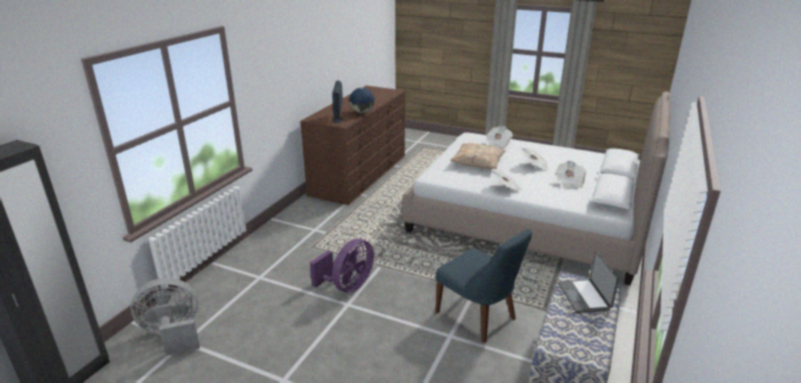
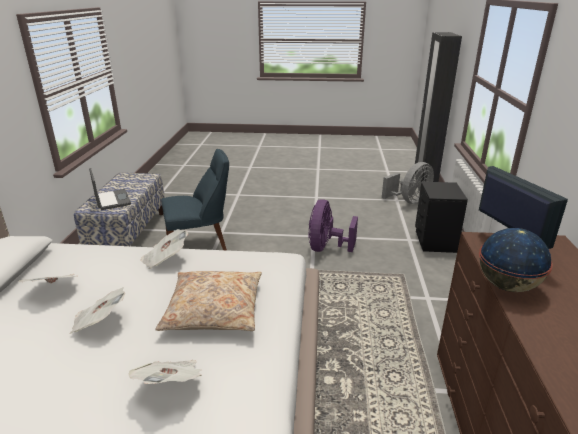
camera: 160 degrees right, 0 degrees up
(241, 269) = (434, 242): none -> black nightstand
(478, 317) = (200, 247): blue chair -> blue chair turned 135 degrees clockwise

